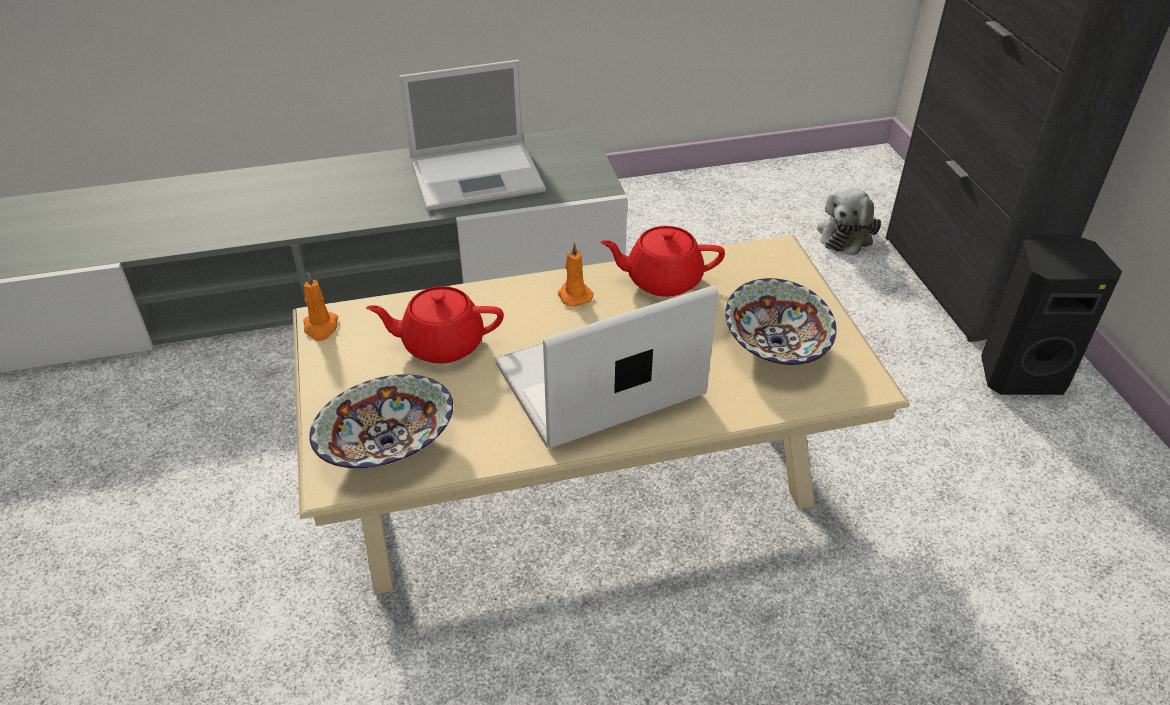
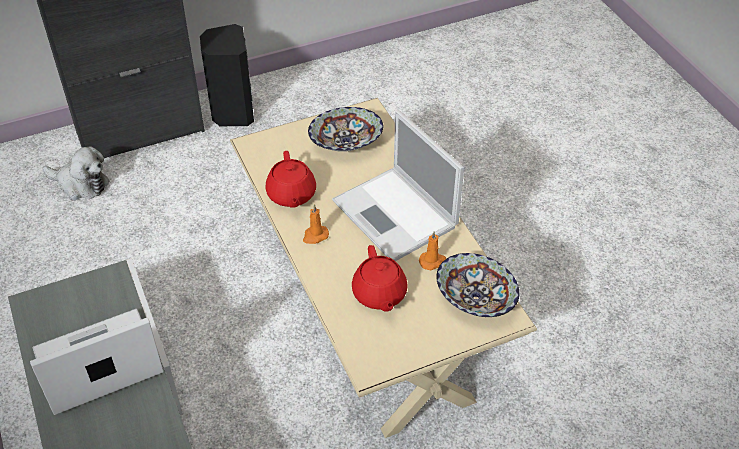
camera: 100 degrees left, 5 degrees up
(321, 327) = (377, 367): orange candle -> orange candle (432, 261)
(479, 175) = (96, 364): laptop -> laptop turned 90 degrees counterclockwise

